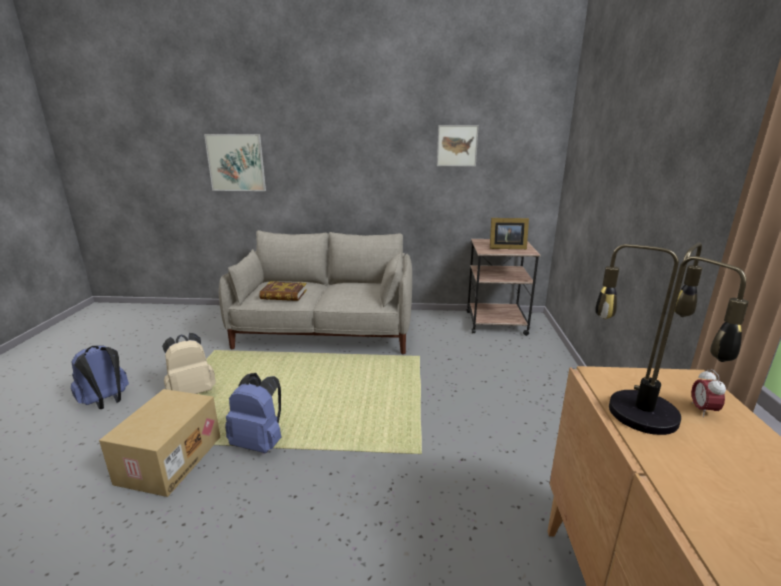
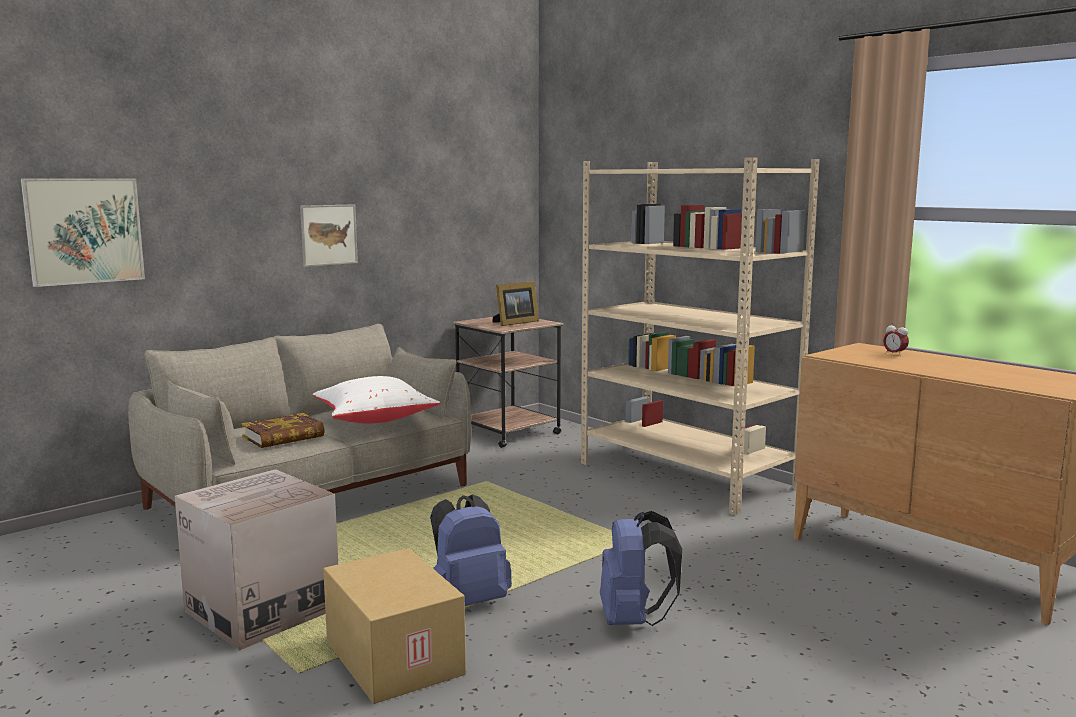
camera: 45 degrees left, 10 degrees down
(106, 402) = (136, 673): blue backpack -> blue backpack (633, 620)
(192, 392) = (262, 610): beige backpack -> cardboard box
(344, 297) = (374, 419): none -> white pillow
(457, 145) = (426, 194): picture -> picture (328, 235)
(560, 412) = (685, 475): none -> beige bookcase
(644, 413) = (878, 361): table lamp -> none

